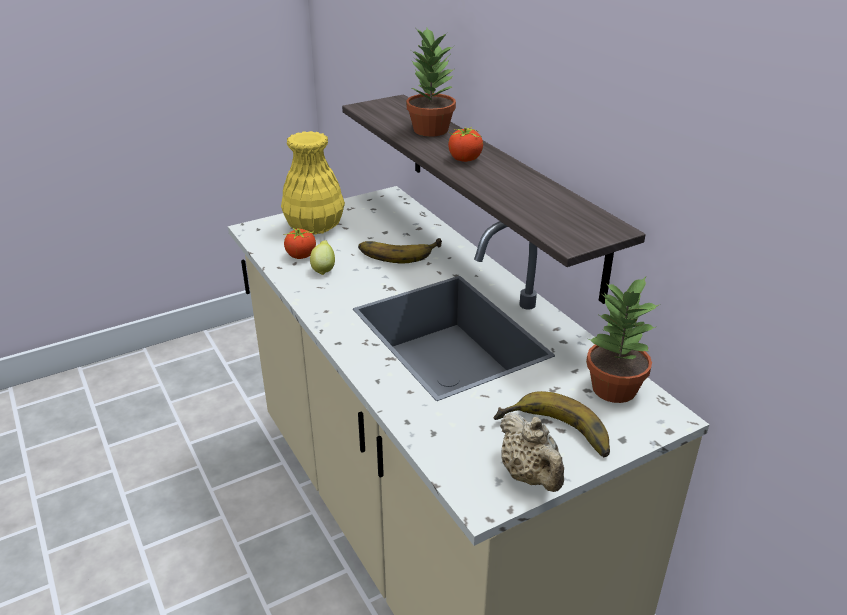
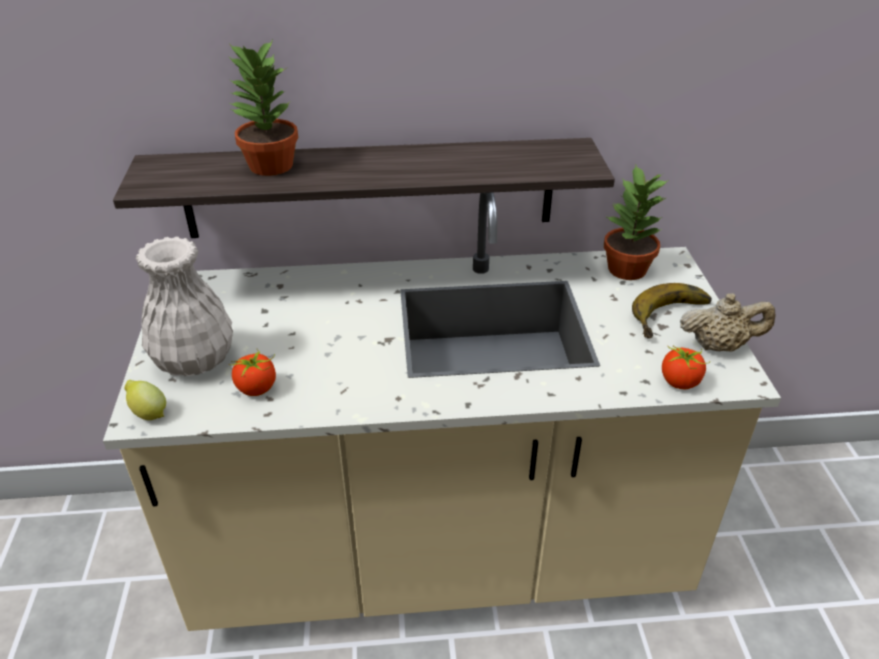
camera: 65 degrees left, 5 degrees up
(315, 226) = (195, 359): yellow vase -> white vase
(323, 269) = (306, 378): lemon -> lemon (148, 413)
(398, 251) = (316, 313): banana -> none
(465, 159) = (371, 168): tomato -> tomato (680, 382)

